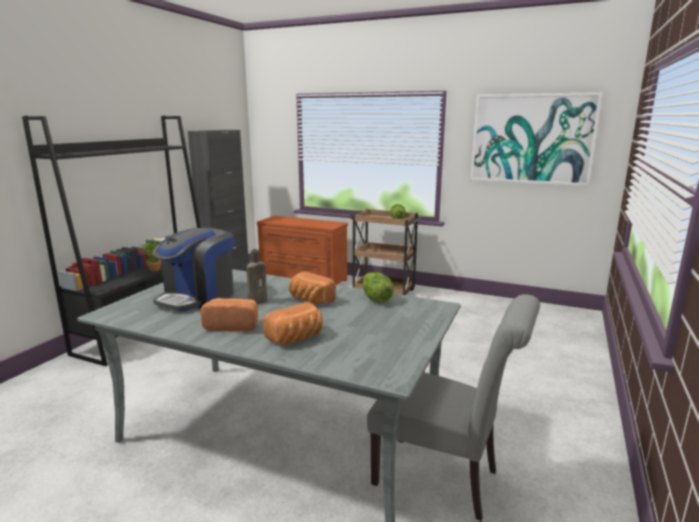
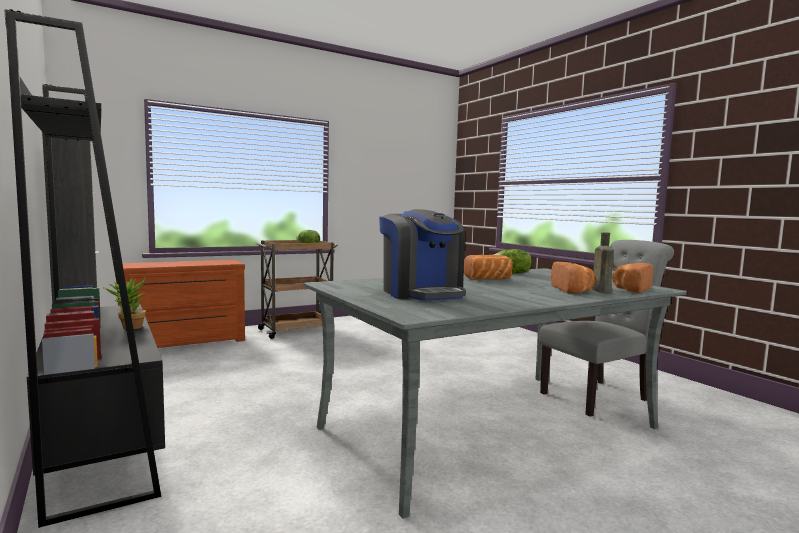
camera: 55 degrees left, 10 degrees down
(233, 325) = (522, 295): bread -> bread (630, 289)
(259, 301) = (468, 285): brown bottle -> brown bottle (600, 290)
(532, 139) = (397, 170): picture -> none

